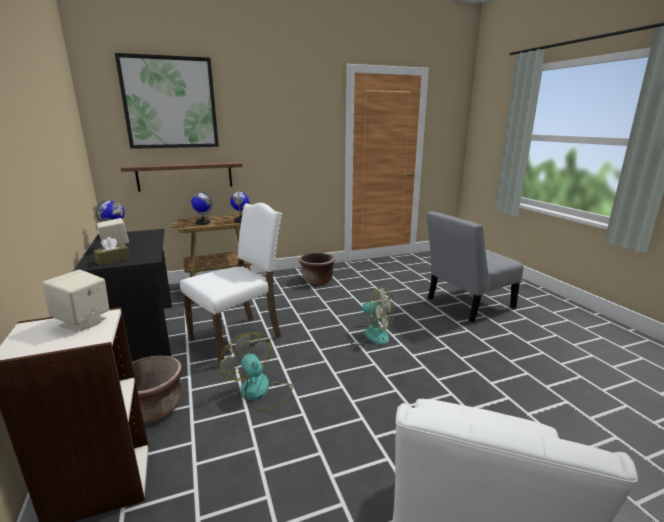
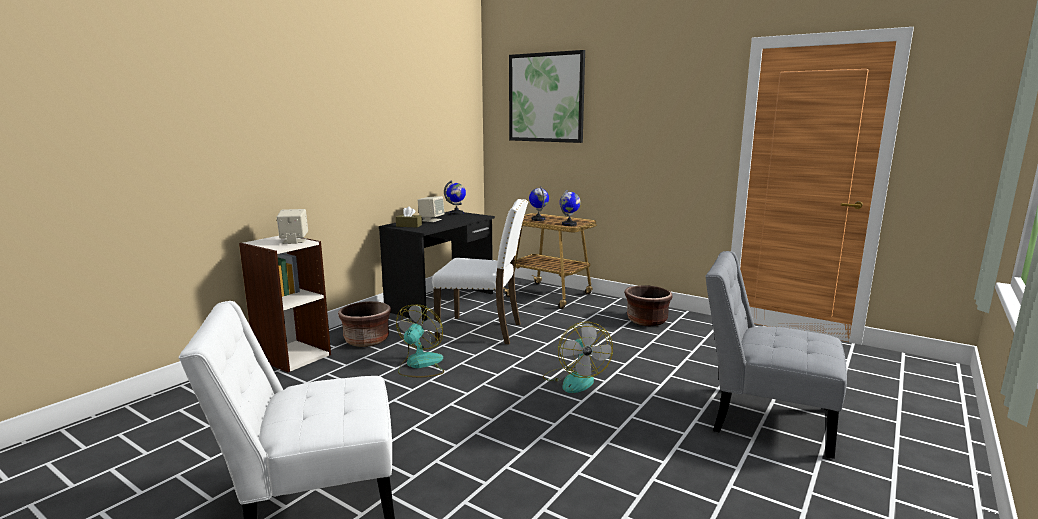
camera: 55 degrees right, 5 degrees down
(185, 176) = (550, 171): shelf -> none

